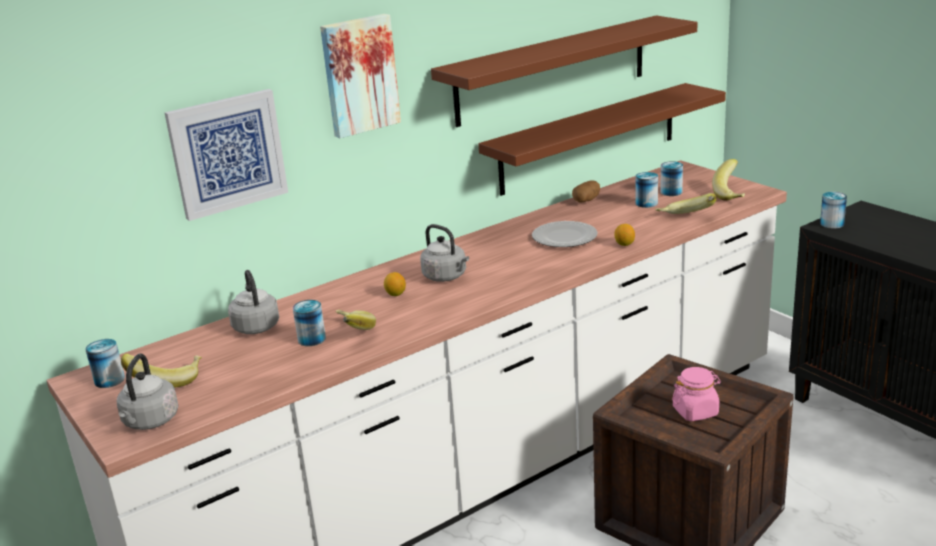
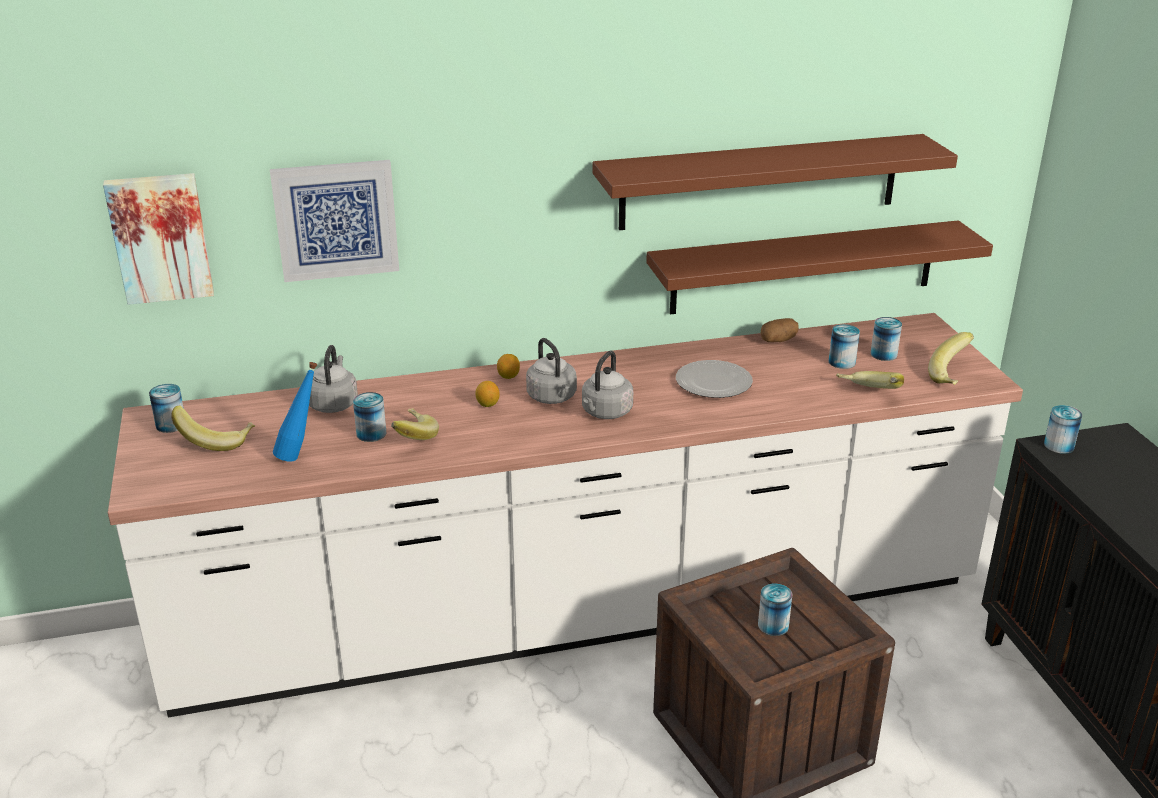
camera: 20 degrees right, 5 degrees up
(150, 422) = (171, 480): grey kettle -> grey kettle (605, 413)
(261, 371) = (301, 456): none -> blue bottle
(359, 75) = (500, 158): picture -> picture (160, 237)
(624, 244) = (770, 409): lemon -> lemon (508, 376)
(695, 411) = (773, 625): pink jar -> can

